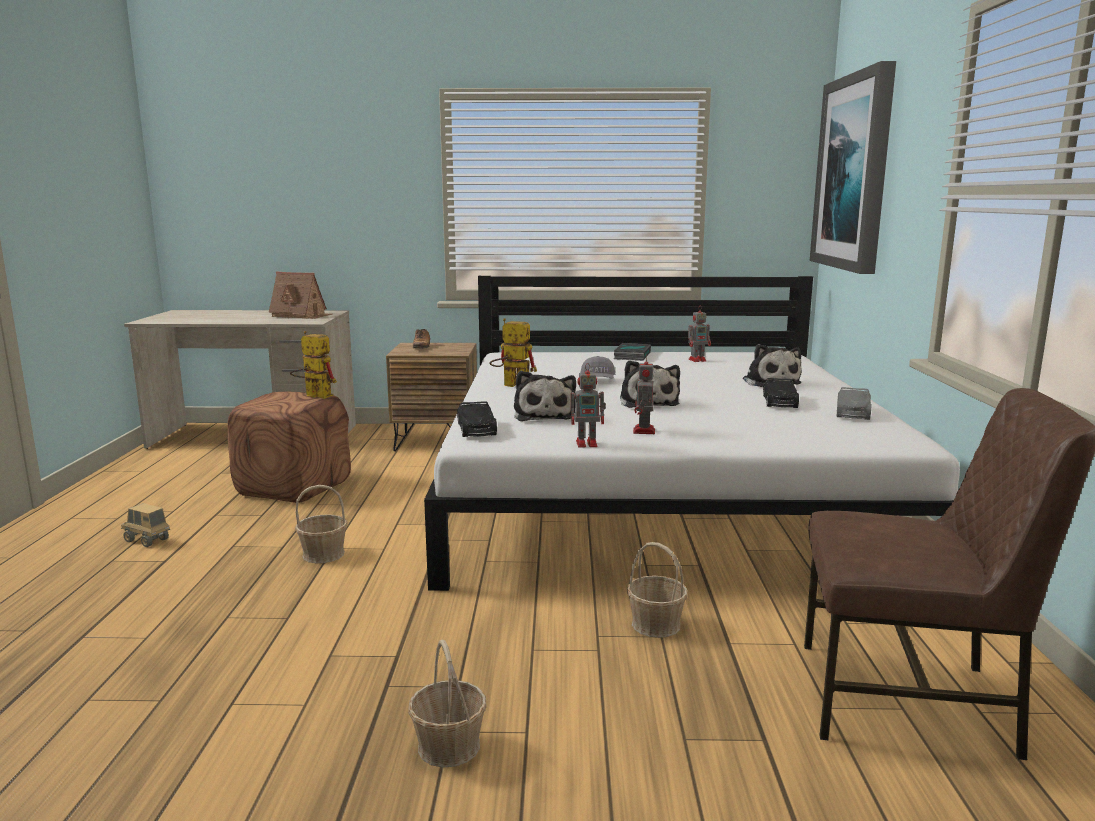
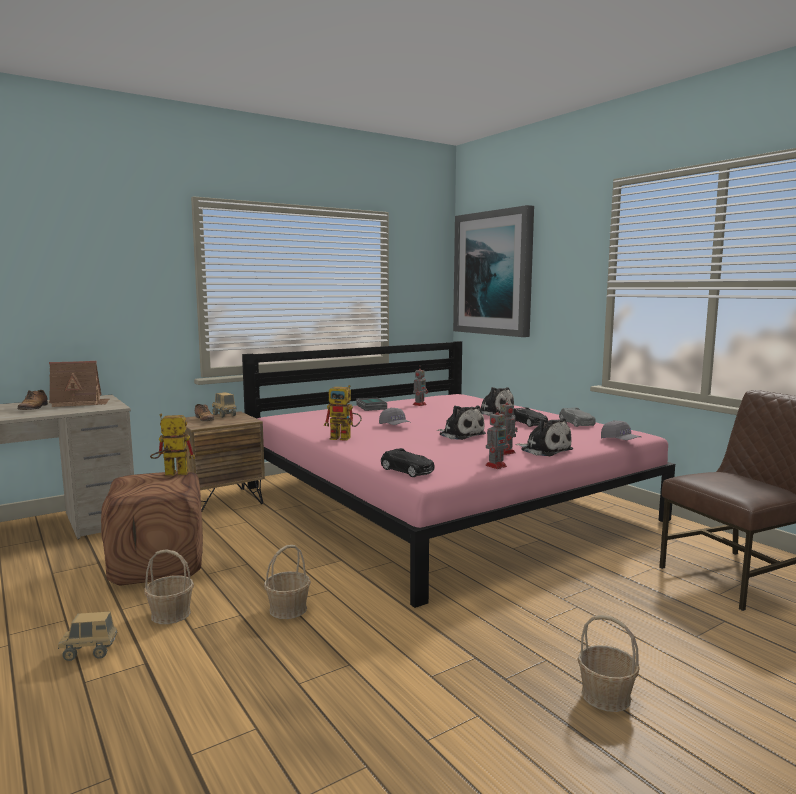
camera: 35 degrees left, 5 degrees down
(258, 316) = (34, 408): none -> shoe
(449, 345) = (224, 415): none -> toy truck
(510, 385) = (345, 438): toy robot -> toy robot turned 150 degrees counterclockwise
(544, 415) = (422, 453): plush toy -> plush toy (544, 450)
(655, 624) = (578, 581): basket -> basket (170, 614)
(659, 493) = (443, 502): white bed -> pink bed
(849, 446) = (620, 441): none -> grey cap

